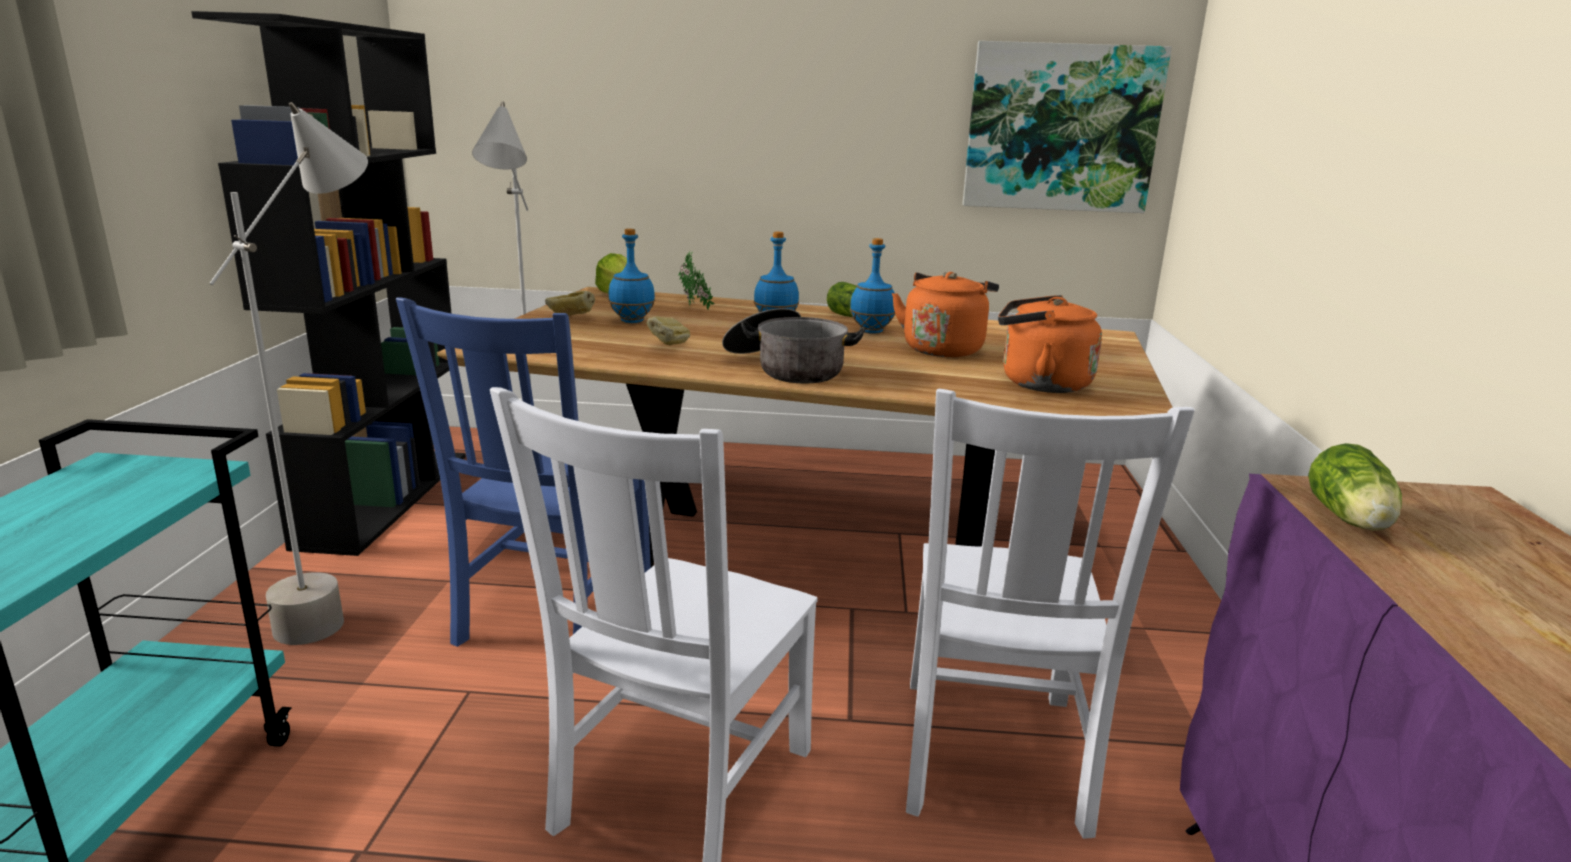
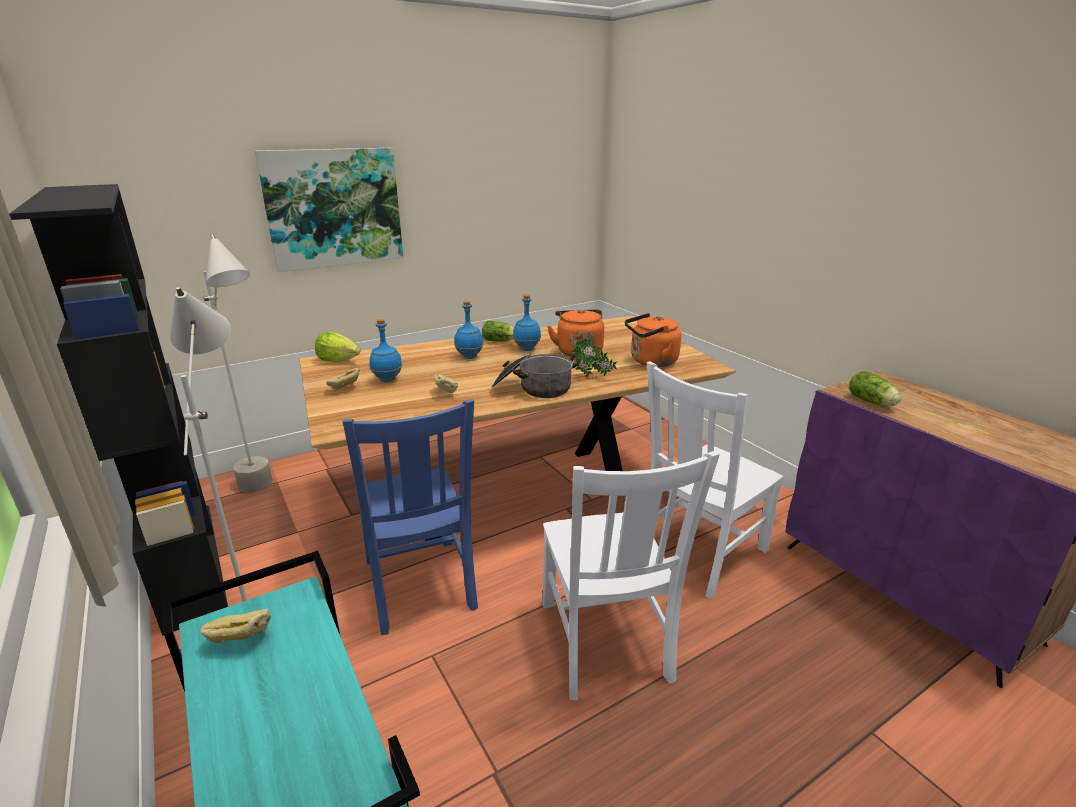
camera: 35 degrees left, 5 degrees up
(99, 482) = (241, 641): none -> bread
(695, 309) = (406, 359): potted plant -> potted plant (592, 377)
(992, 758) = (700, 554): white chair -> white chair turned 75 degrees clockwise
(1061, 128) = (548, 202): picture -> picture (334, 208)

